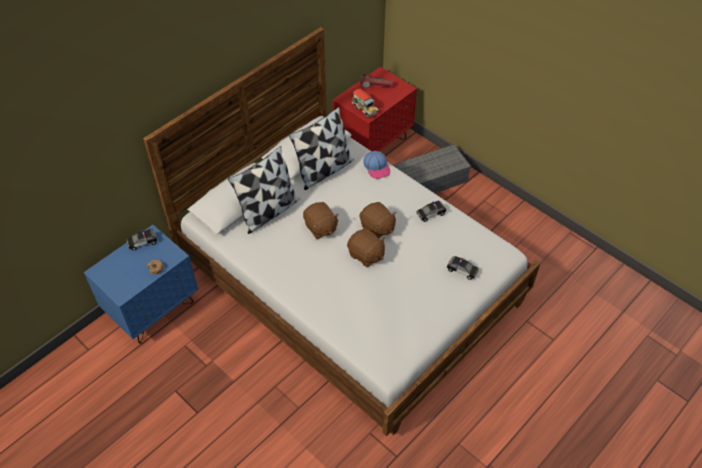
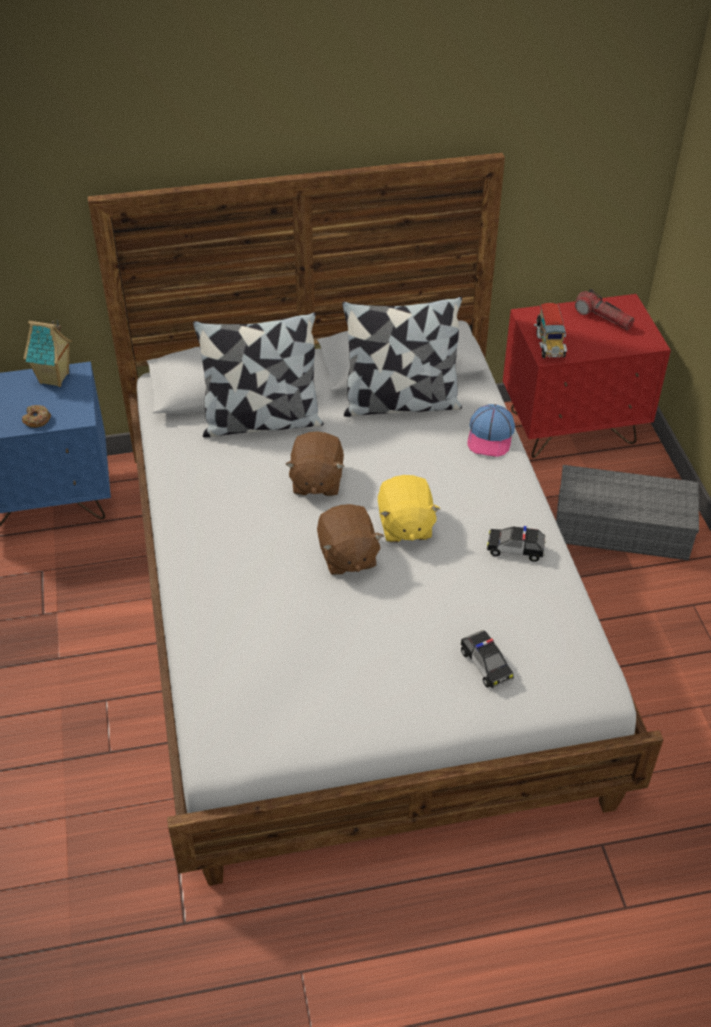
camera: 35 degrees right, 5 degrees down
(143, 242) = (55, 378): toy car -> toy house
(377, 228) = (405, 525): brown plush toy -> yellow plush toy

